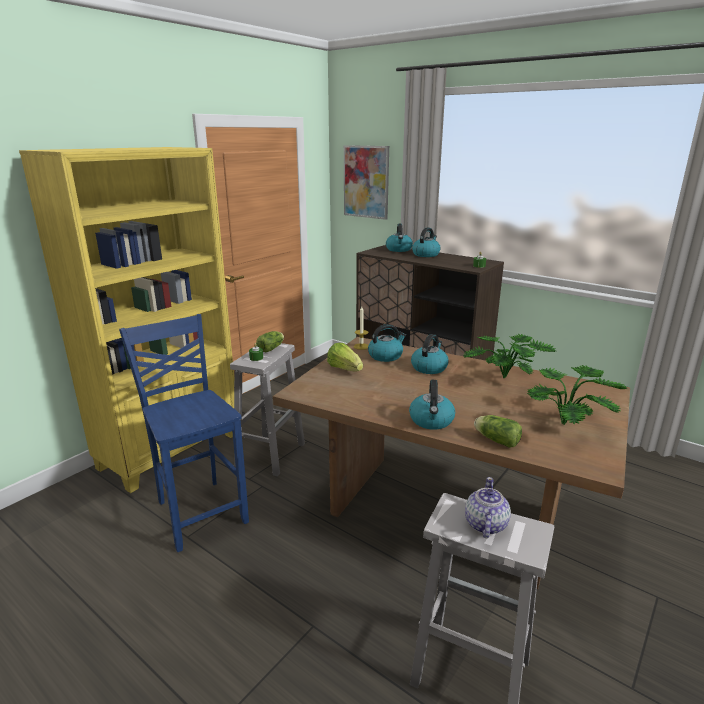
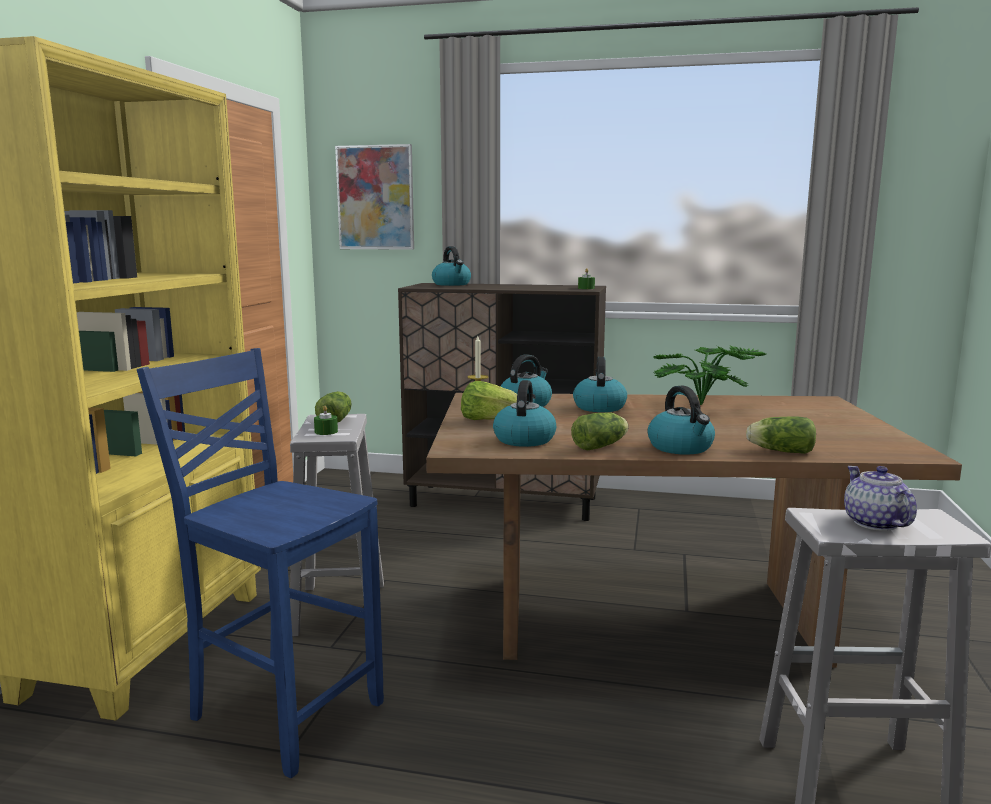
camera: 25 degrees left, 10 degrees down
(383, 408) = (602, 446): none -> lettuce
(426, 254) = (497, 285): kettle -> kettle (524, 439)
(569, 425) = (832, 429): potted plant -> none

